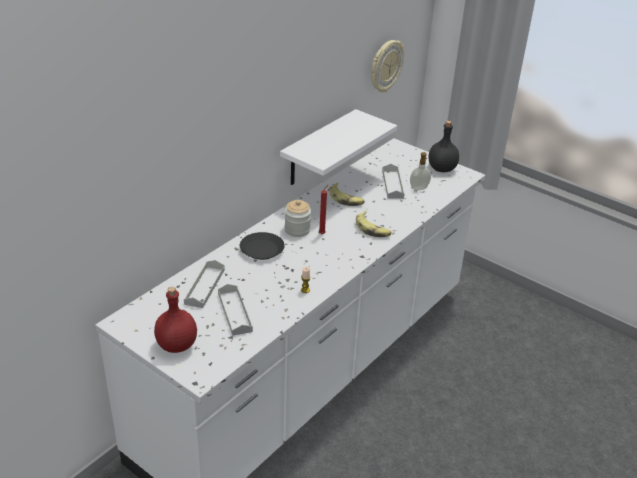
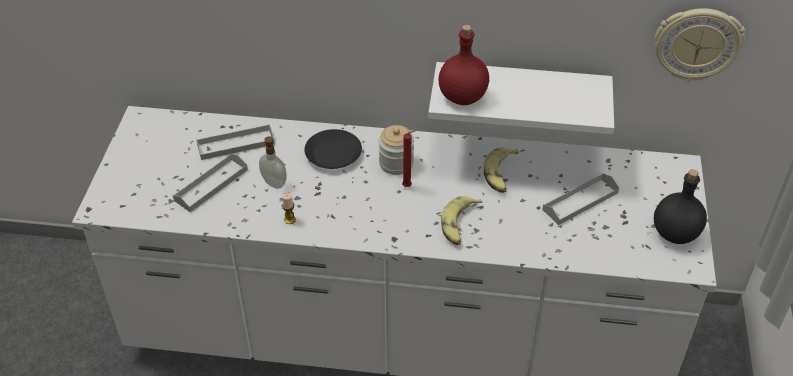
camera: 60 degrees right, 10 degrees up
(176, 345) = (133, 170): red bottle -> red bottle (462, 96)
(419, 188) = (598, 230): soap dispenser -> soap dispenser (273, 183)

